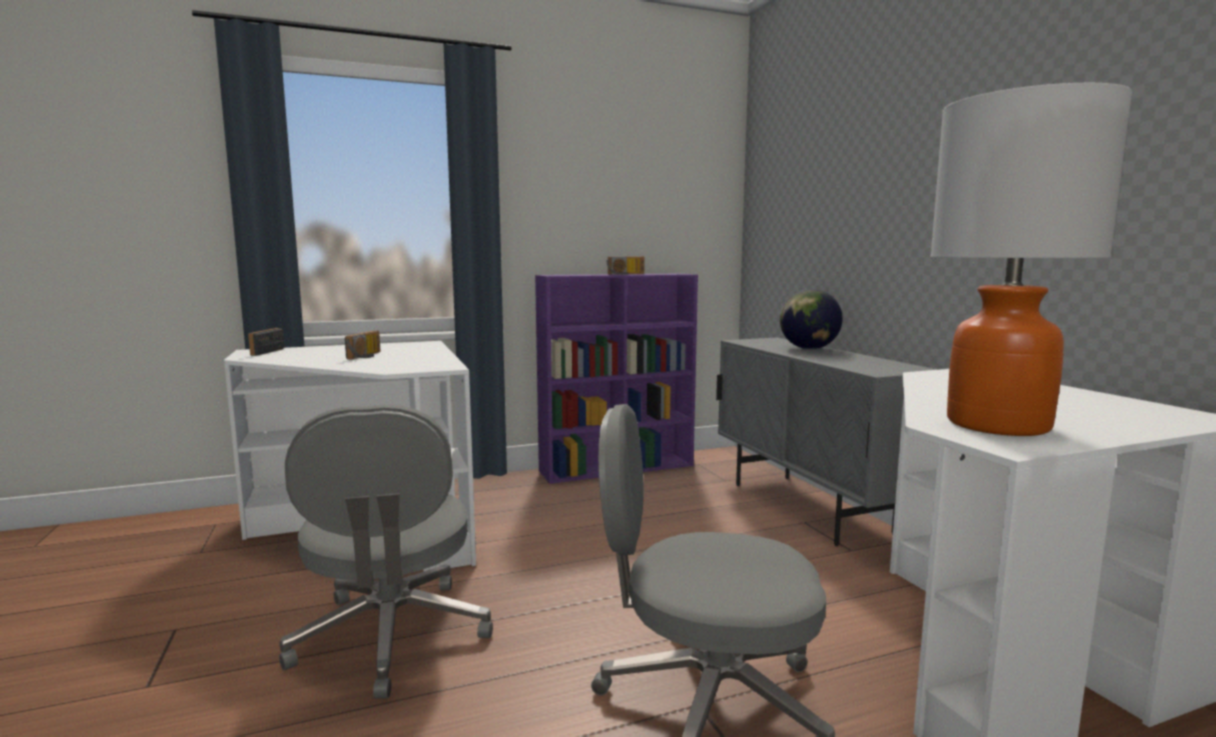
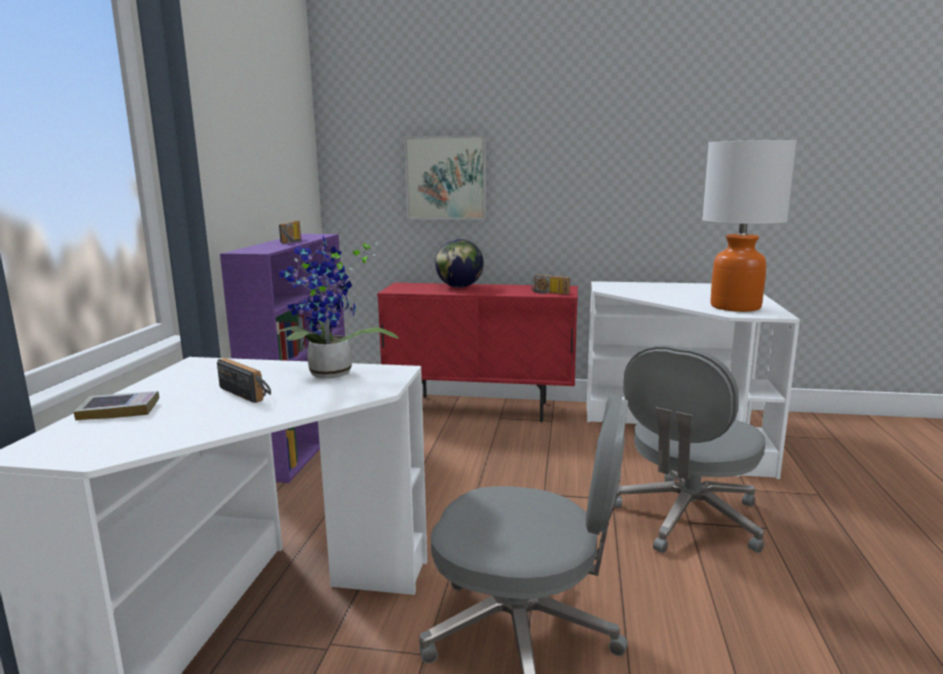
camera: 60 degrees left, 5 degrees up
(264, 351) = (60, 444): radio -> radio (548, 293)
(321, 349) = (119, 410): none -> book
(420, 360) = (330, 375): none -> potted plant
(809, 508) = (480, 409): grey cabinet -> red cabinet
(829, 216) = (445, 178): none -> picture

